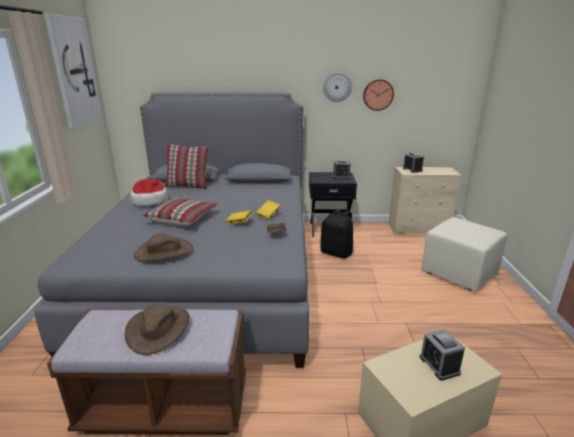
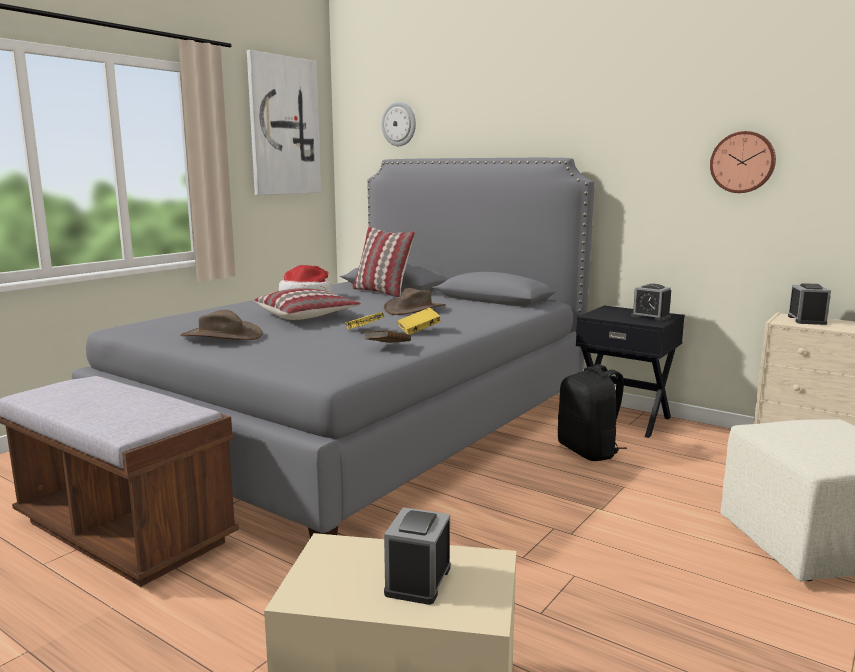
camera: 35 degrees right, 10 degrees down
(158, 329) = (111, 401): brown hat -> brown hat (414, 309)
(337, 87) = (662, 148): wall clock -> wall clock (399, 124)

